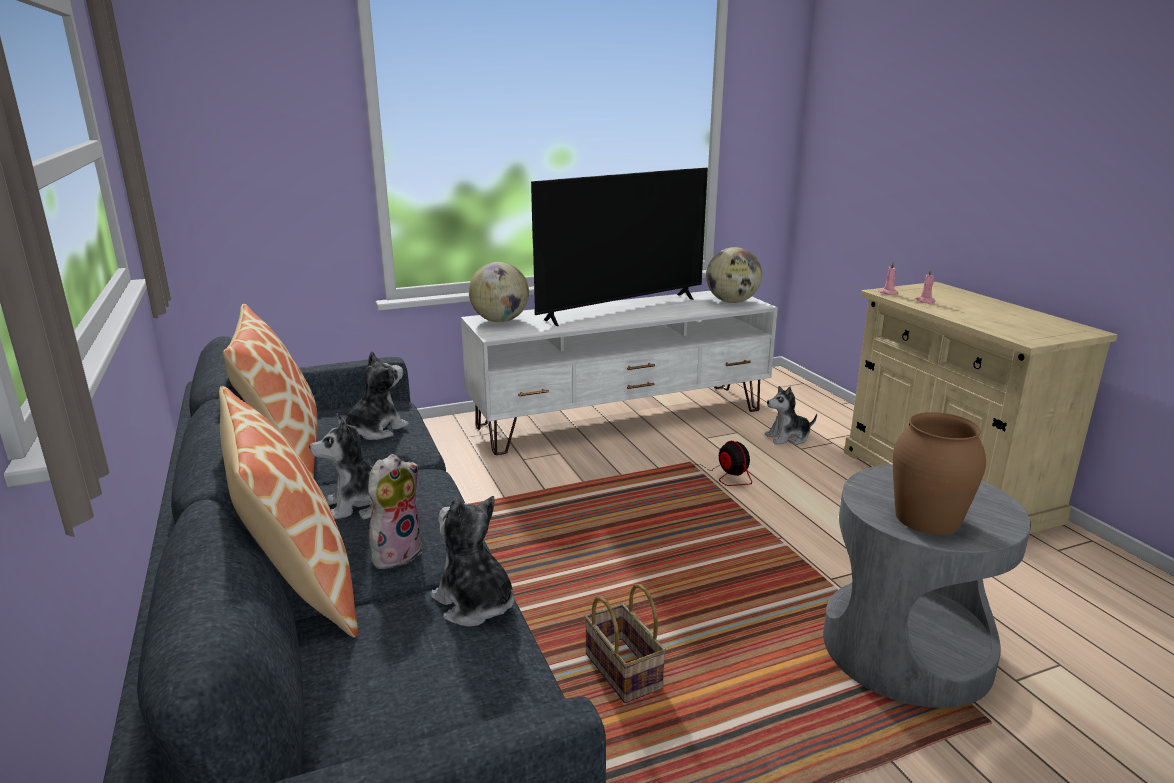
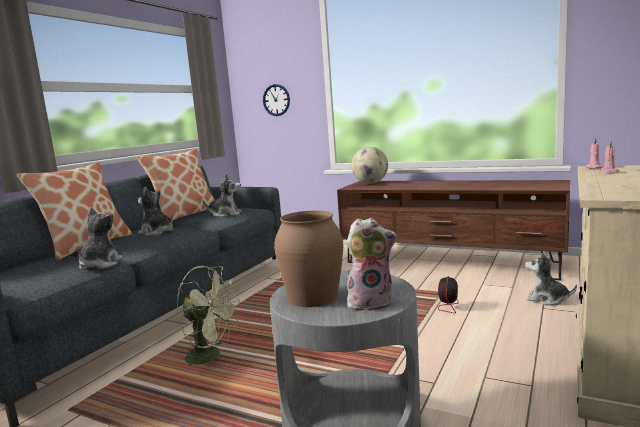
camera: 50 degrees right, 10 degrees down
(254, 169) = (276, 100): none -> wall clock
(396, 552) = (126, 246): plush toy -> plush toy (371, 303)
(620, 670) = (211, 356): basket -> green fan
(621, 309) = (451, 183): television -> none
(621, 418) = (450, 262): white tv stand -> brown tv stand
(732, 302) = (541, 185): globe -> none

